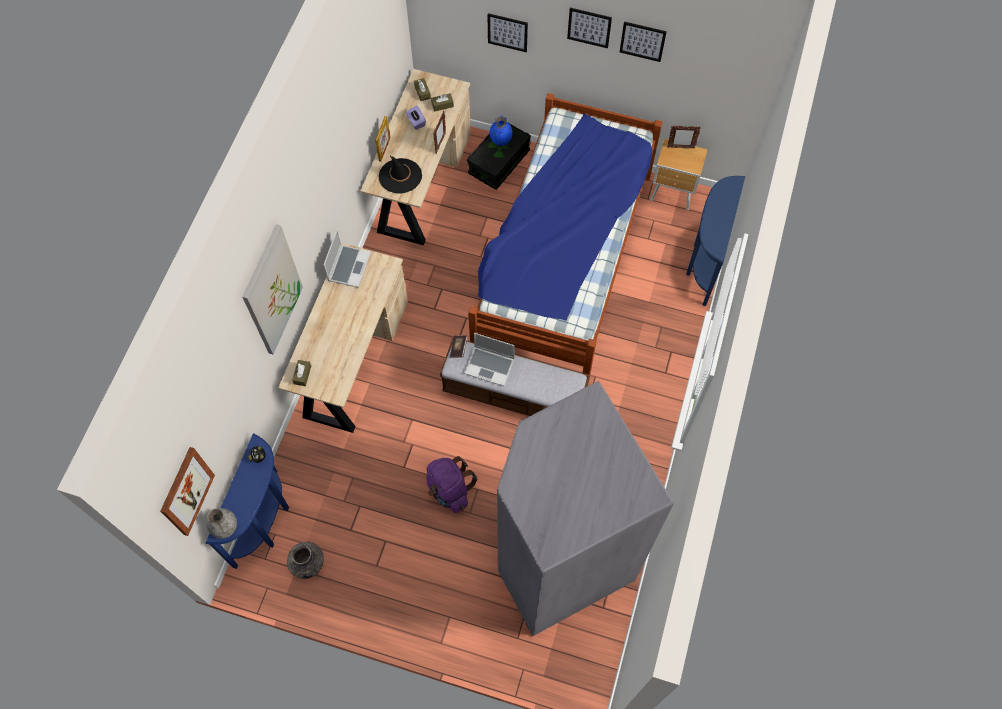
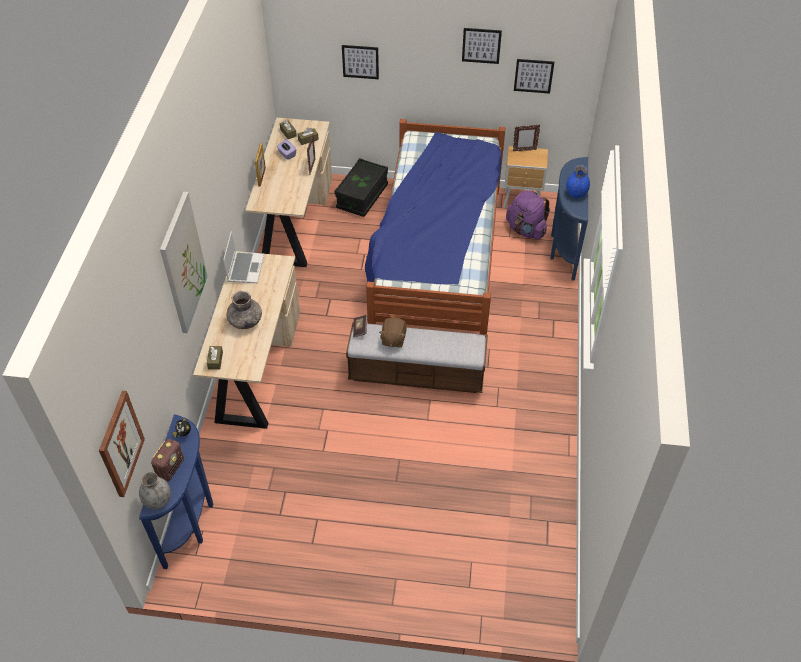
camera: 10 degrees left, 15 degrees down
(241, 494) = (170, 468): none -> radio
(307, 563) = (240, 552): grey vase -> grey vase (245, 321)
(400, 176) = (280, 195): black hat -> none
(449, 490) = (372, 464): purple backpack -> purple backpack (526, 230)
(490, 366) = (393, 339): laptop -> brown plush toy
(501, 140) = (362, 174): blue vase -> blue vase (576, 194)
(560, 558) = (494, 507): grey wardrobe -> none
(589, 27) = (433, 41): picture -> picture (533, 75)

